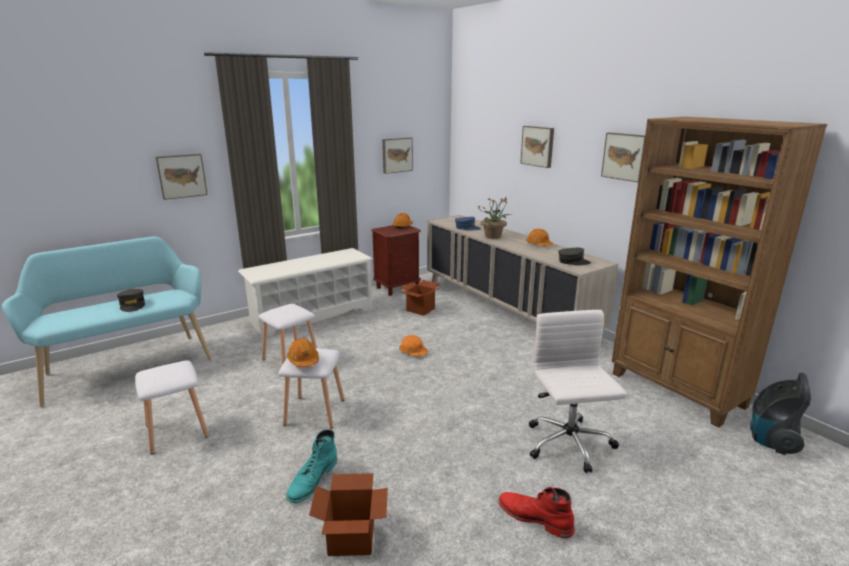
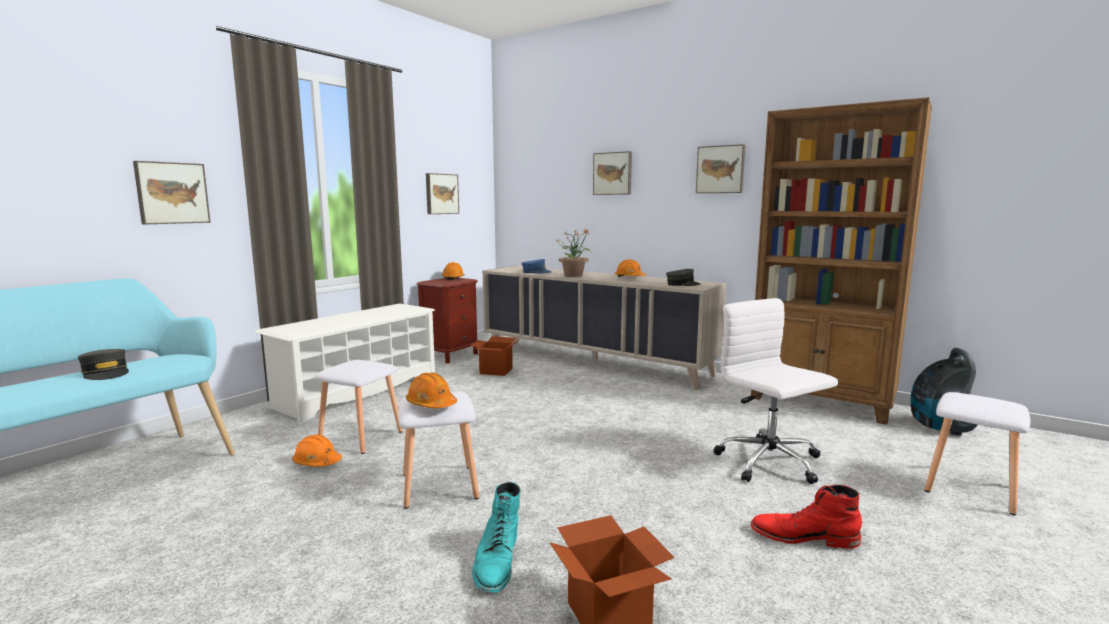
camera: 20 degrees left, 10 degrees down
(176, 430) = (228, 547): white stool -> white stool (969, 488)
(413, 352) = (520, 409): orange hard hat -> orange hard hat (317, 462)

